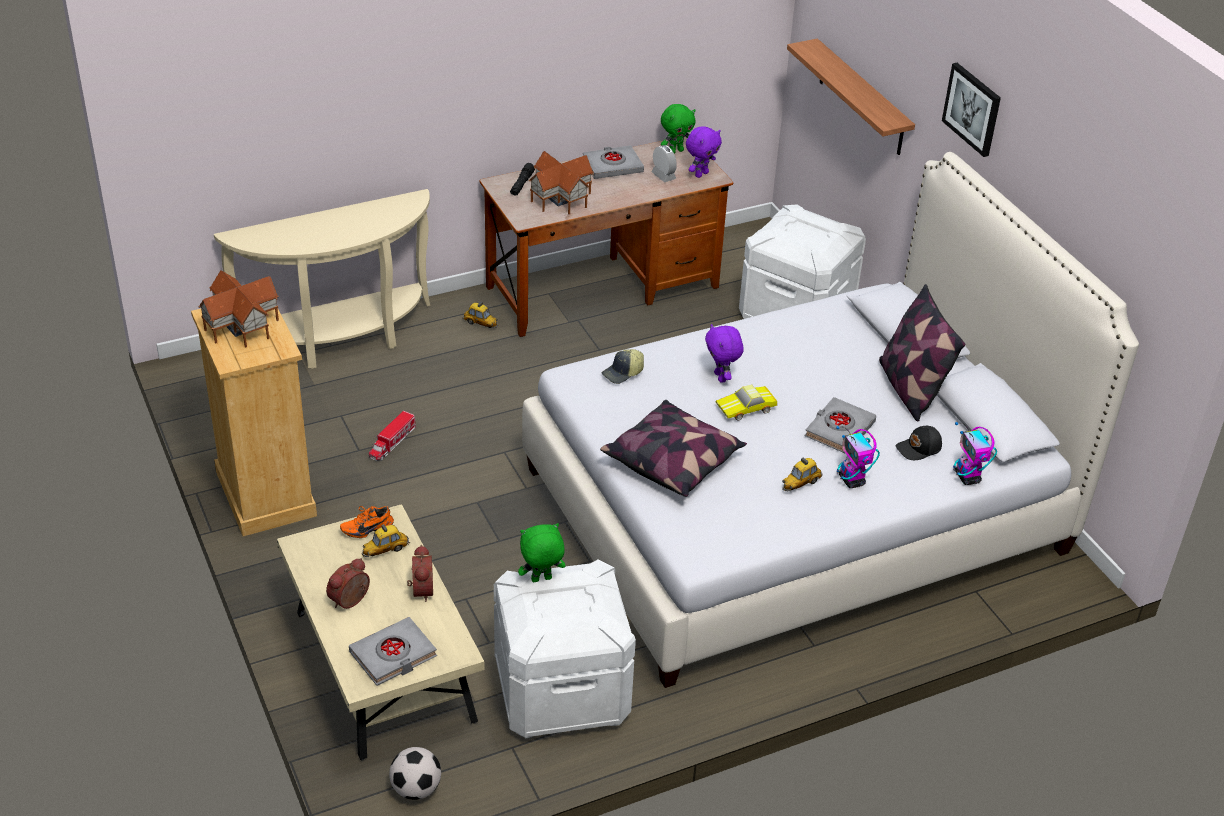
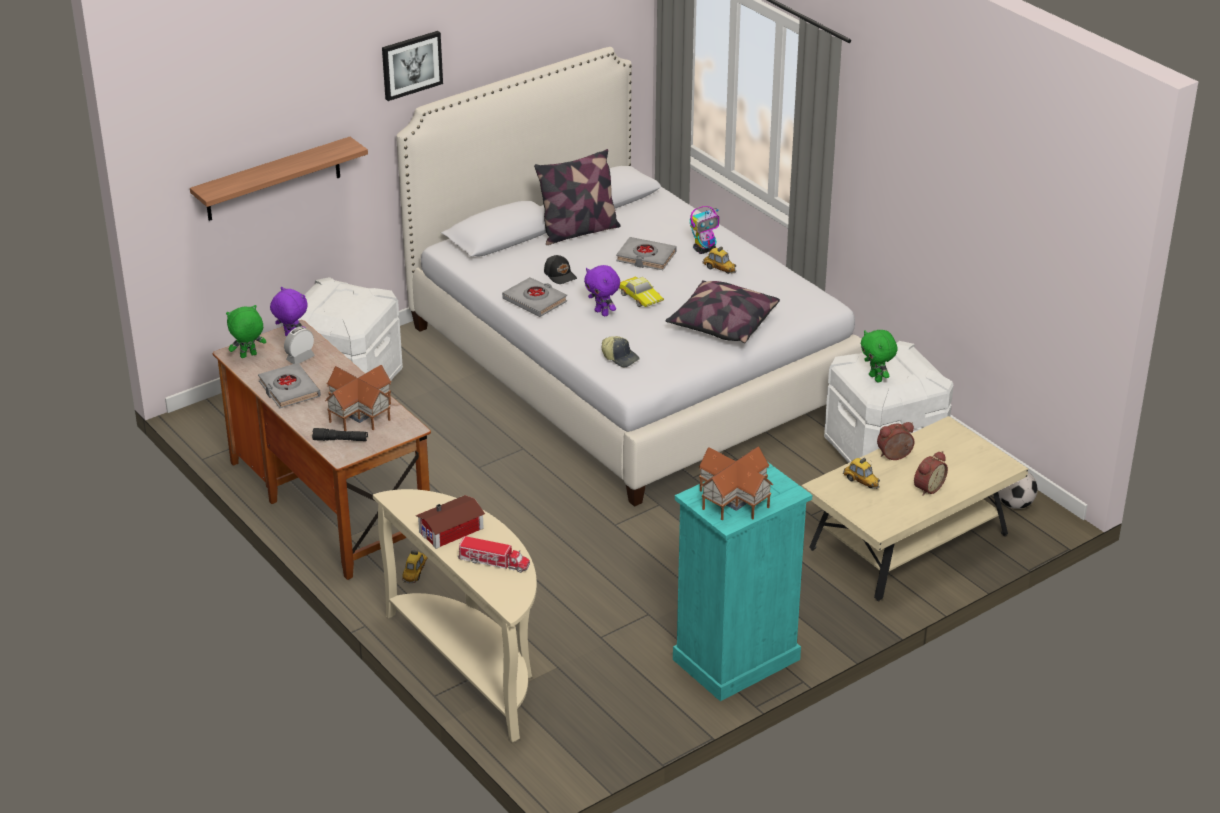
camera: 100 degrees left, 5 degrees down
(265, 493) = (736, 660): beige dresser -> turquoise dresser
(351, 601) = (927, 488): alarm clock -> alarm clock turned 75 degrees counterclockwise
(354, 221) = (453, 530): none -> toy house
(367, 528) = (841, 496): orange shoe -> none
(392, 443) = (629, 595): toy truck -> toy truck (494, 562)
(393, 655) = (969, 457): grey book -> grey book (535, 301)
(676, 151) = (248, 356): green plush toy -> green plush toy turned 75 degrees counterclockwise
(721, 377) = (602, 313): purple plush toy -> purple plush toy turned 75 degrees clockwise
(919, 449) = (652, 225): black cap -> black cap (560, 275)
(967, 477) = (676, 206): toy robot -> none

